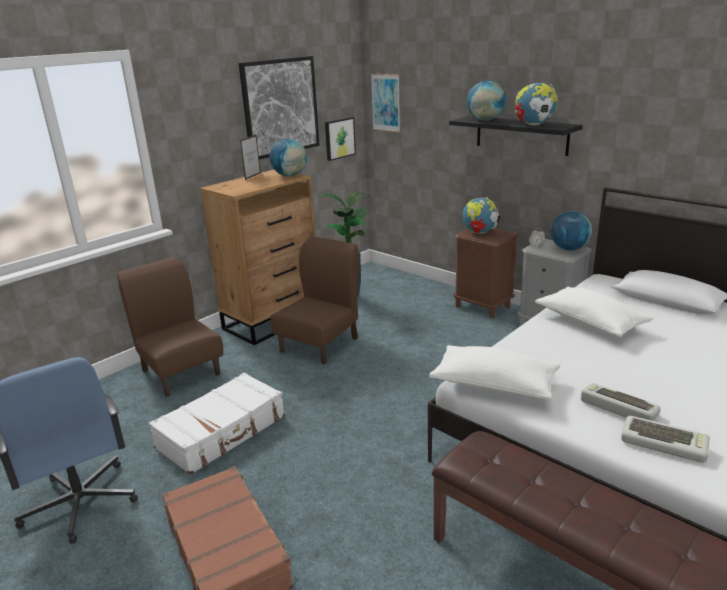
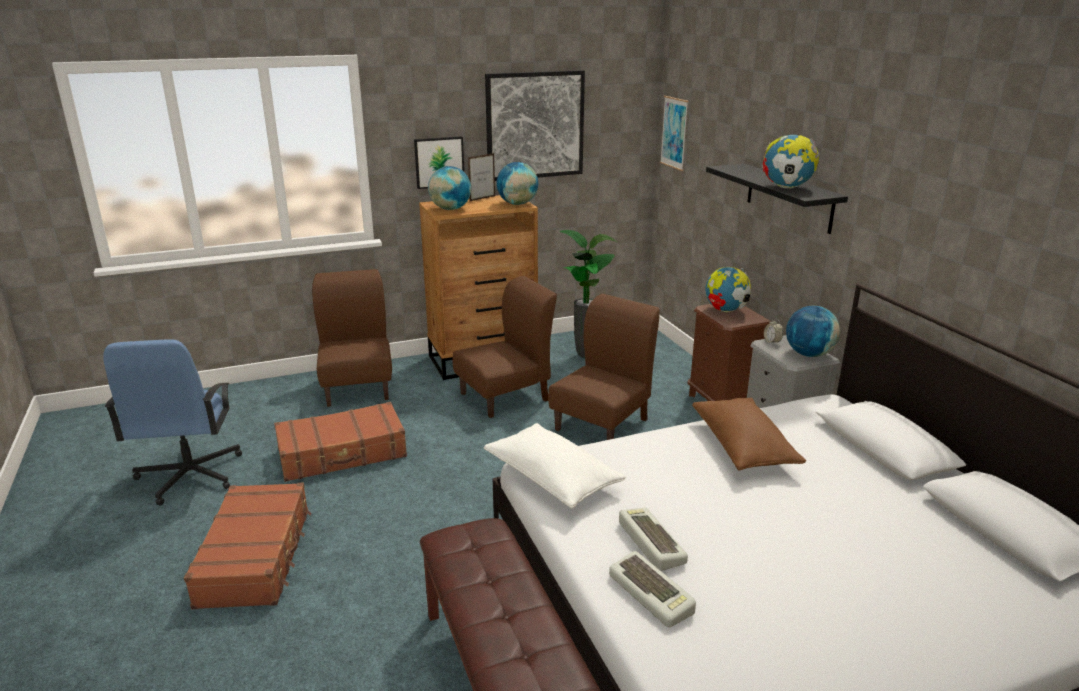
camera: 25 degrees right, 0 degrees up
(222, 432) = (342, 454): white suitcase -> brown suitcase
(339, 138) = (614, 168): picture -> picture (439, 162)
(416, 344) = (602, 424): none -> brown chair
(485, 120) = (746, 172): globe -> globe (450, 209)
(590, 323) = (743, 447): white pillow -> brown pillow

